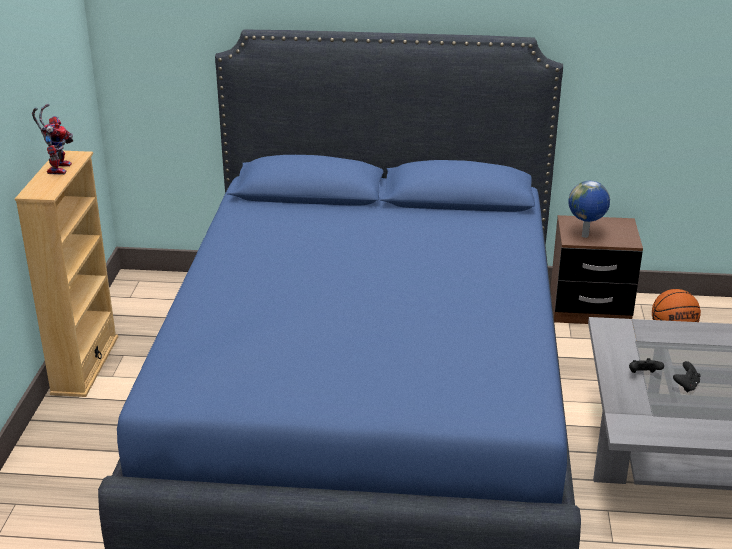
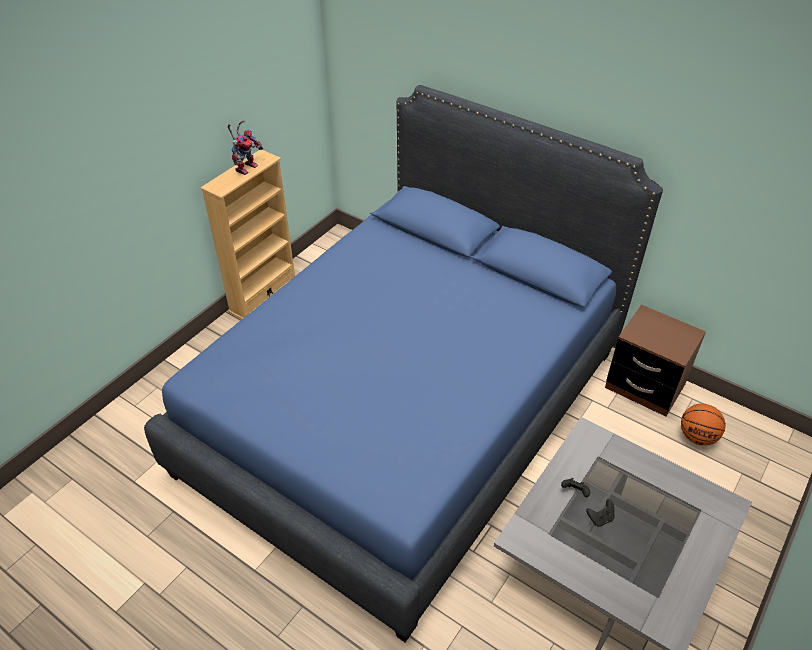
camera: 30 degrees right, 15 degrees up
(585, 236) = (645, 335): globe -> none

